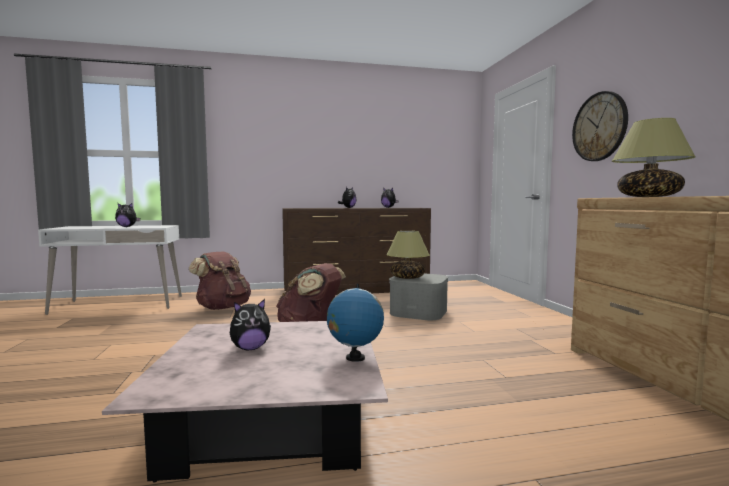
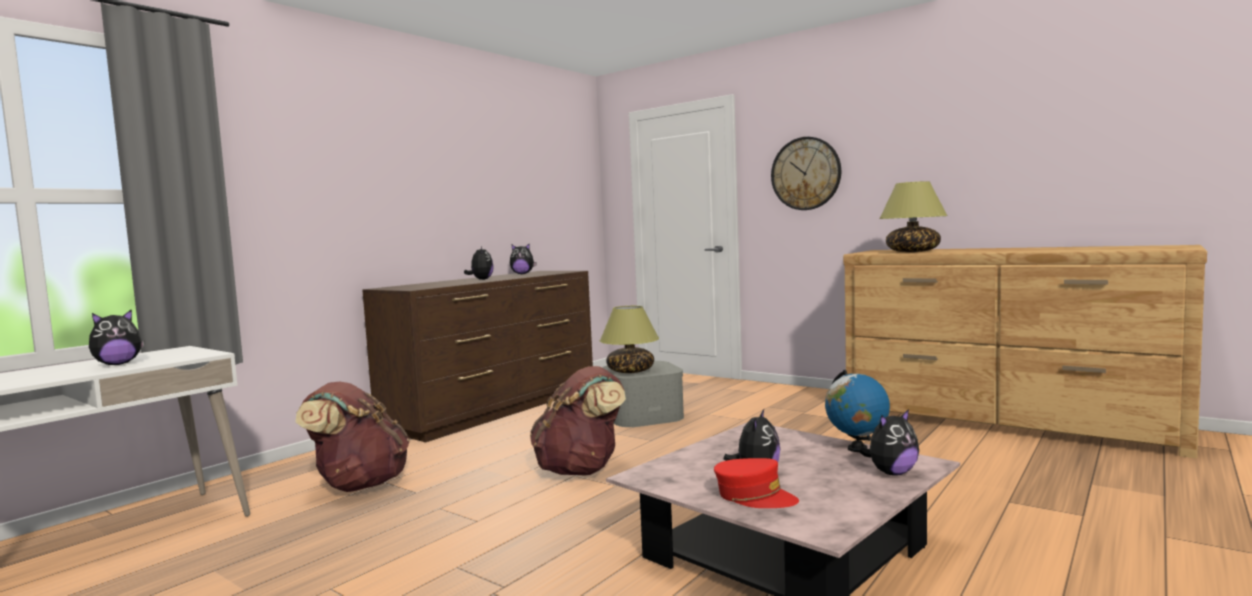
camera: 40 degrees left, 0 degrees up
(200, 359) = (754, 496): none -> red cap
(312, 382) = (891, 473): none -> plush toy

